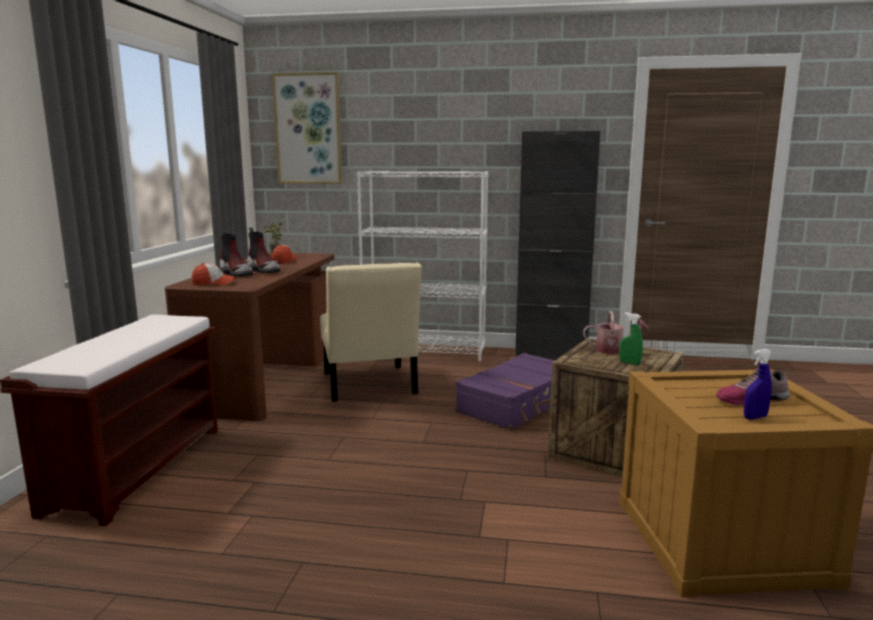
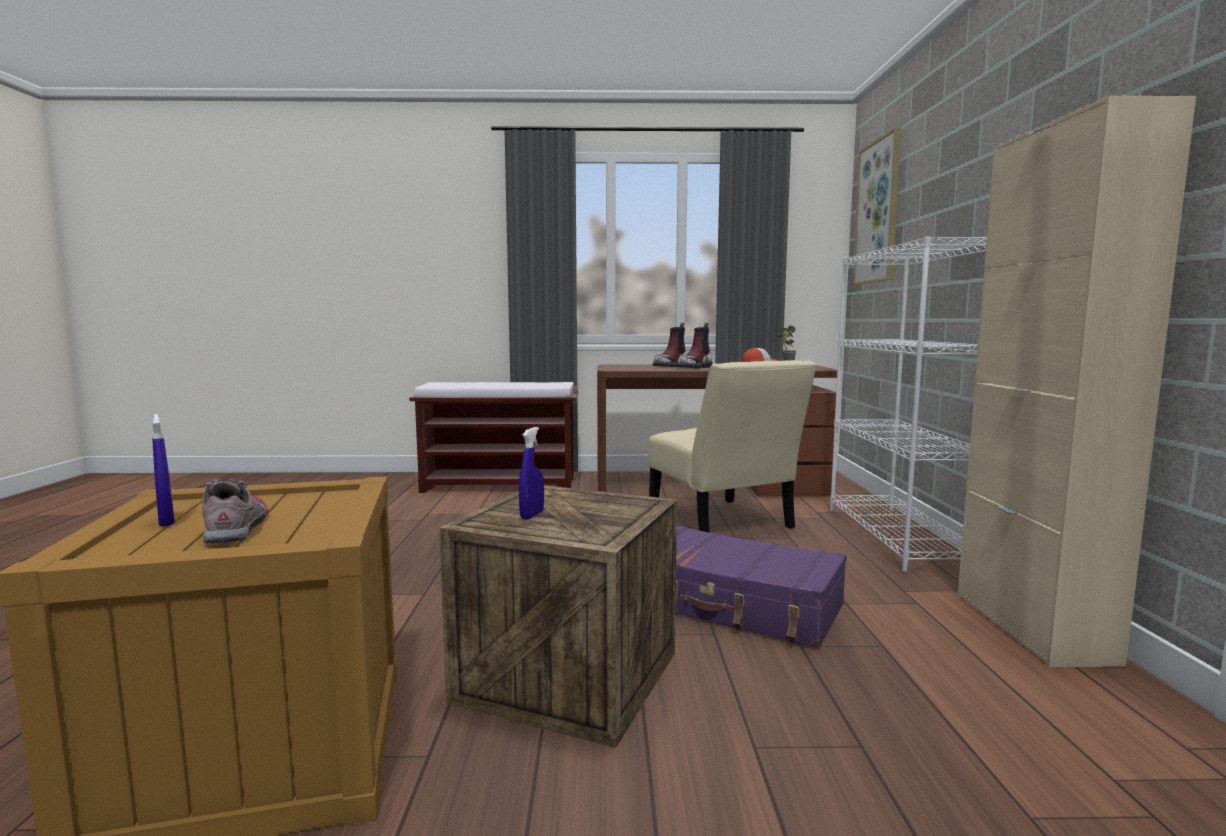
camera: 80 degrees right, 5 degrees down
(213, 283) = (621, 366): cap -> none
(369, 385) = (723, 523): beige chair -> beige chair turned 90 degrees counterclockwise
(550, 356) = (1032, 627): black cabinet -> beige cabinet
(613, 350) = (605, 510): watering can -> none
(629, 363) = (532, 515): green spray bottle -> blue spray bottle

